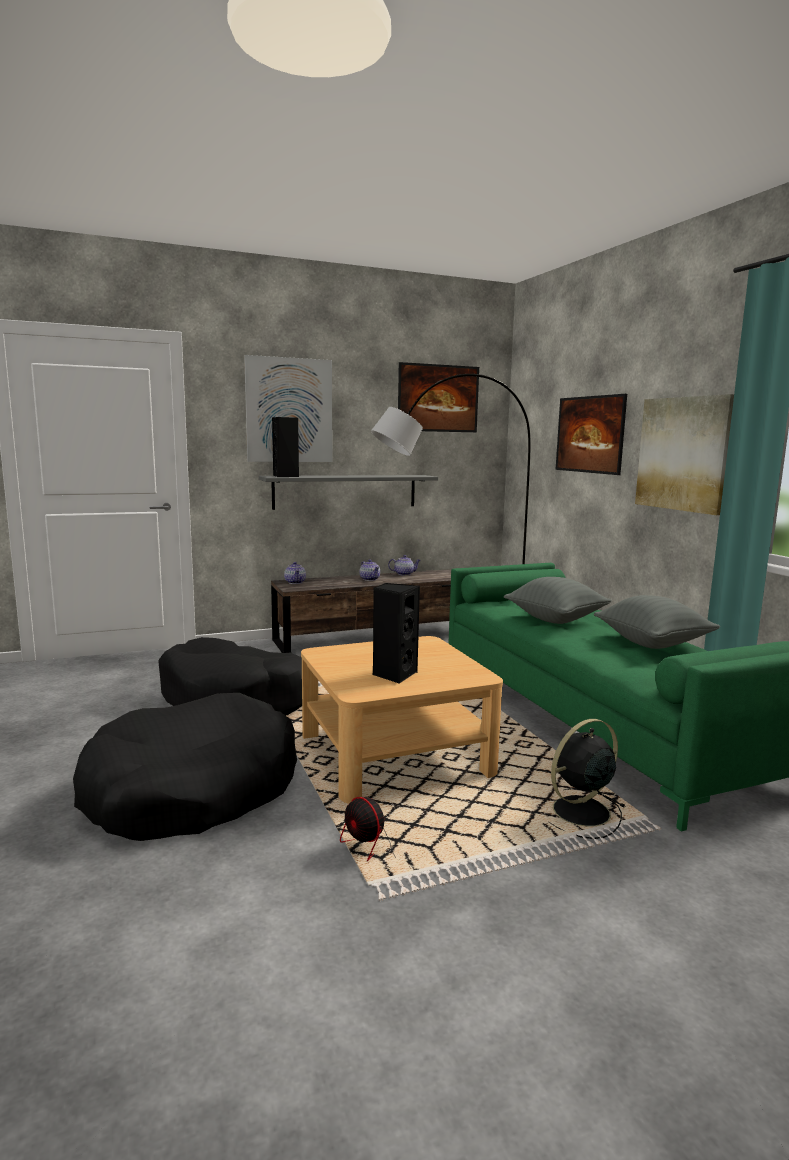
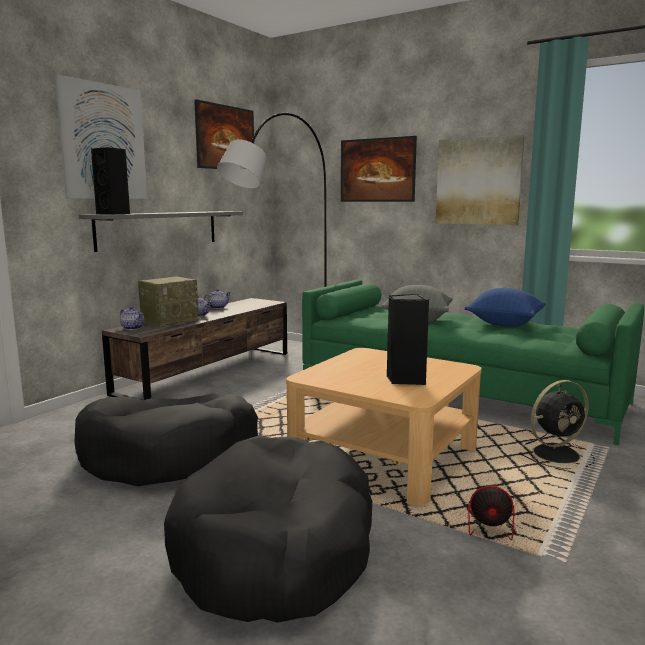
camera: 35 degrees left, 0 degrees up
(334, 581) = (170, 322): none -> radio
(579, 812) = (558, 454): black fan -> black fan turned 135 degrees counterclockwise
(652, 643) = (504, 324): grey pillow -> blue pillow

